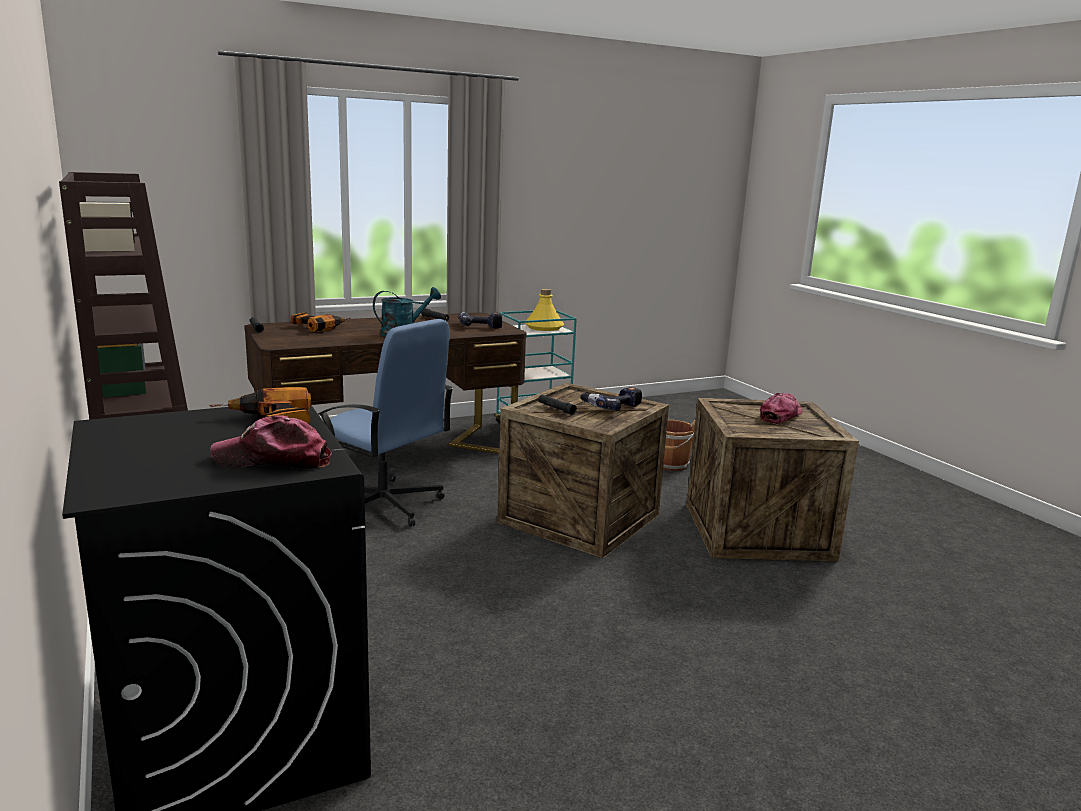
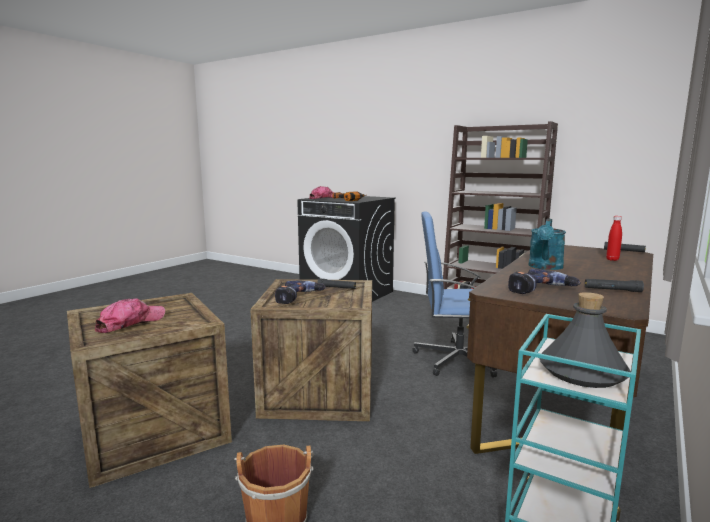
camera: 150 degrees right, 5 degrees down
(318, 327) = (612, 259): power drill -> red bottle
(544, 327) = (582, 372): yellow bottle -> grey bottle
(780, 415) = (130, 323): cap -> cap turned 150 degrees counterclockwise

